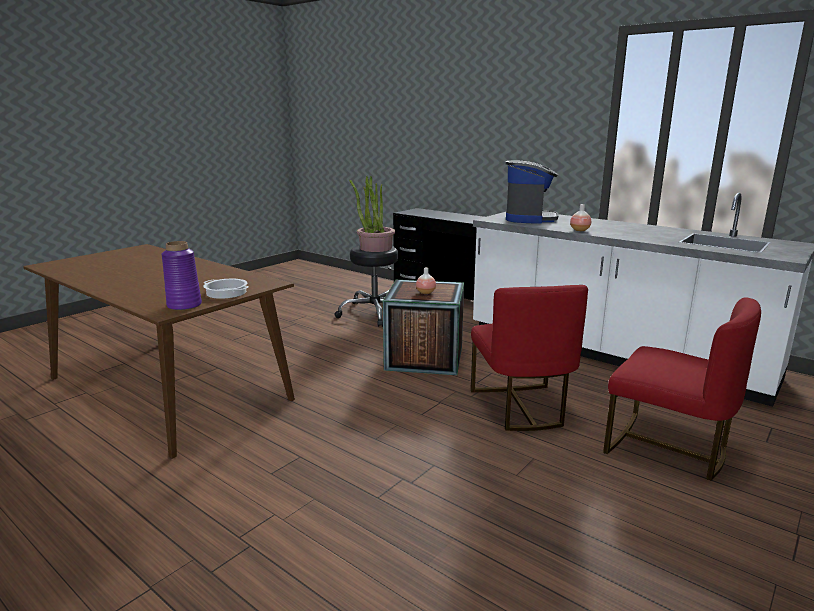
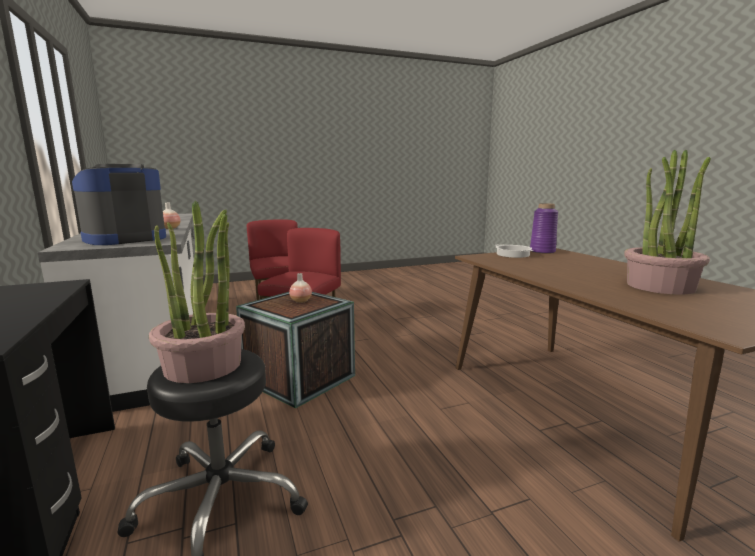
camera: 150 degrees left, 5 degrees down
(124, 269) = (660, 286): none -> potted plant

